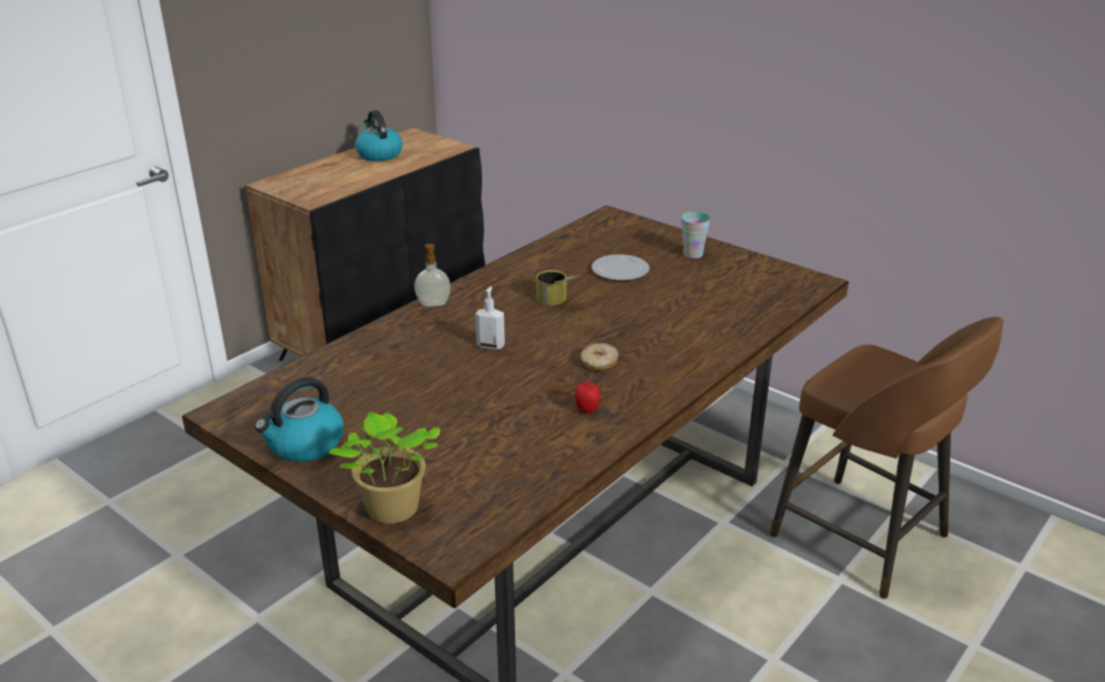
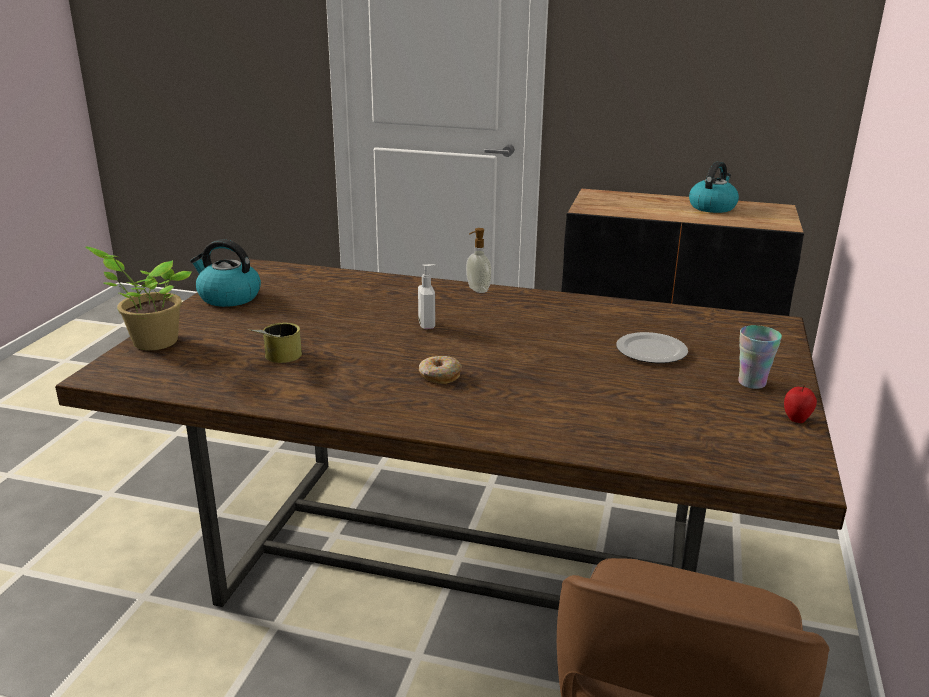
camera: 65 degrees right, 5 degrees down
(557, 301) = (543, 335): can -> can (276, 359)
(587, 410) = (345, 386): apple -> apple (796, 419)

